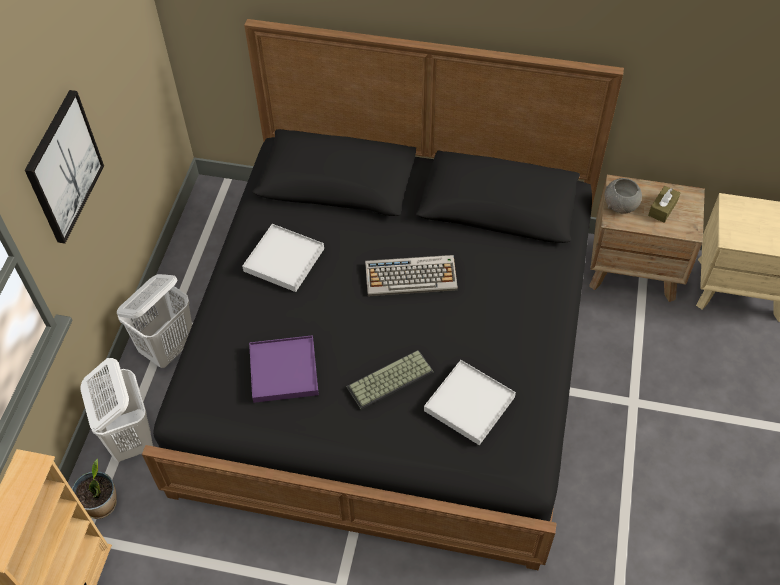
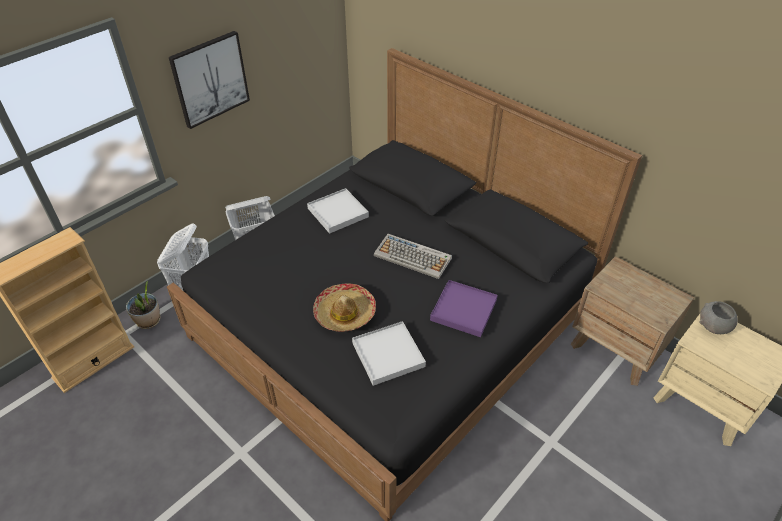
camera: 30 degrees right, 10 degrees down
(283, 371) = (282, 275): purple tray -> purple tray (463, 310)
(390, 381) = (345, 313): keyboard -> hat
(621, 205) = (611, 280): grey bowl -> grey bowl (714, 326)
(662, 208) = (646, 296): brown tissue box -> none

